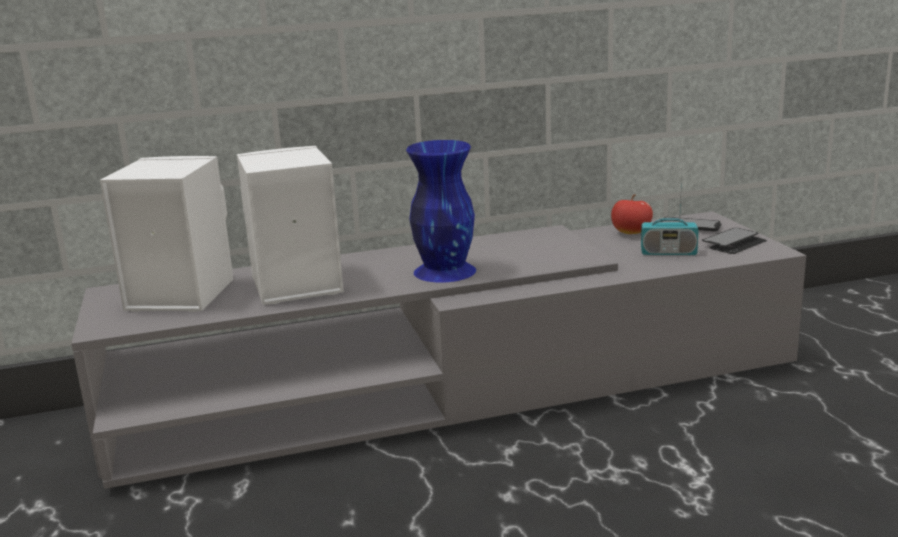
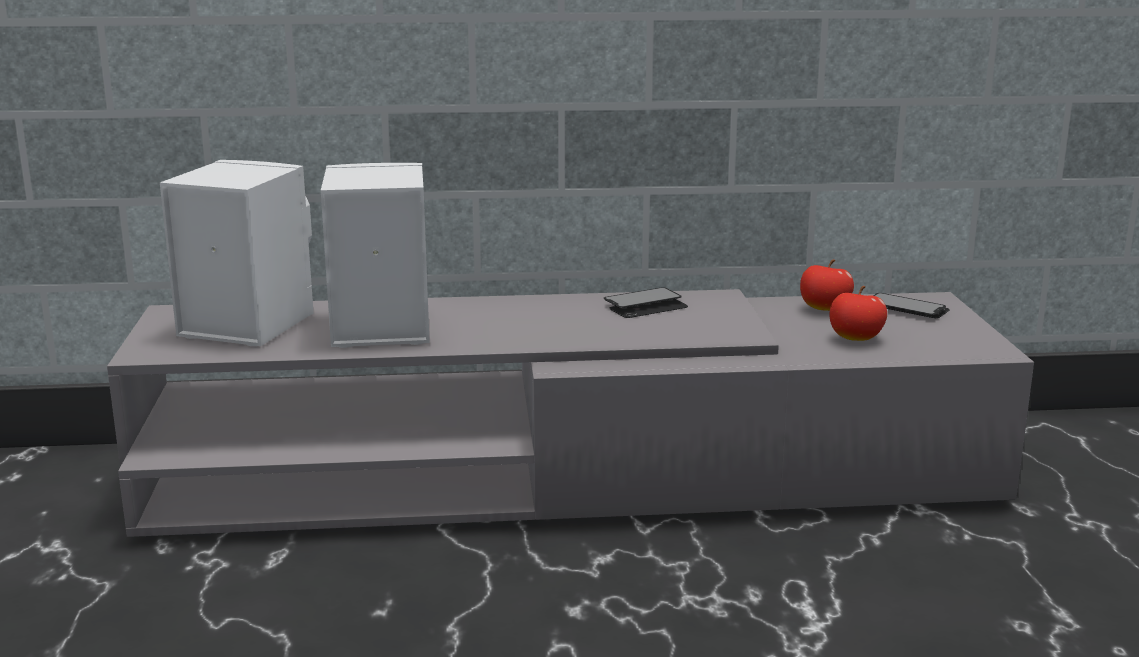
camera: 10 degrees right, 0 degrees up
(444, 271) = (560, 330): blue vase -> none
(668, 253) = (856, 339): radio -> apple
(734, 243) = (949, 336): phone -> phone (645, 305)

